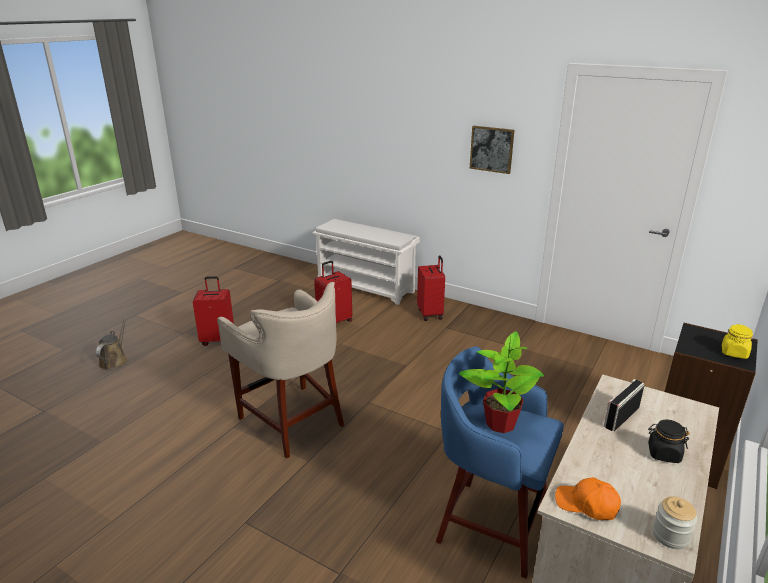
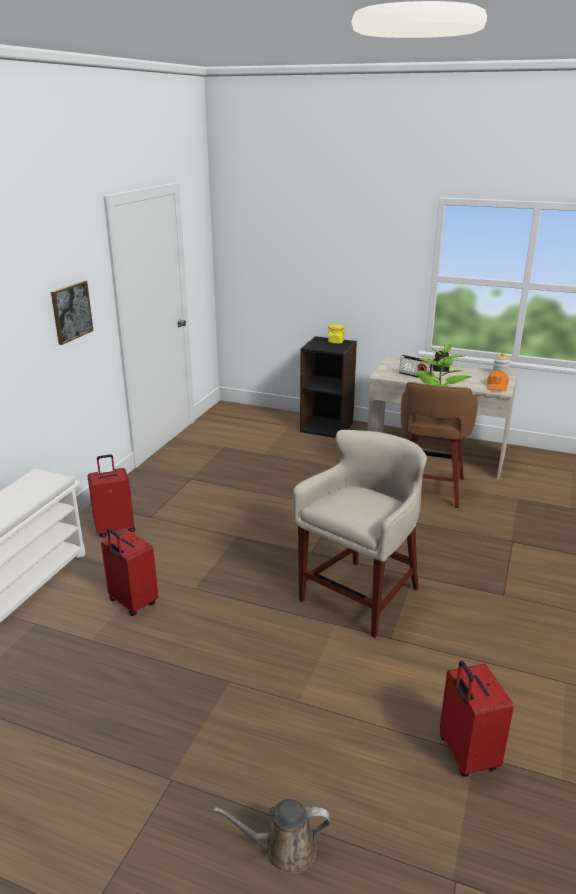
camera: 100 degrees left, 0 degrees up
(218, 340) = (193, 718): red suitcase -> red suitcase (466, 754)
(489, 524) = (429, 489): blue stool -> brown stool

